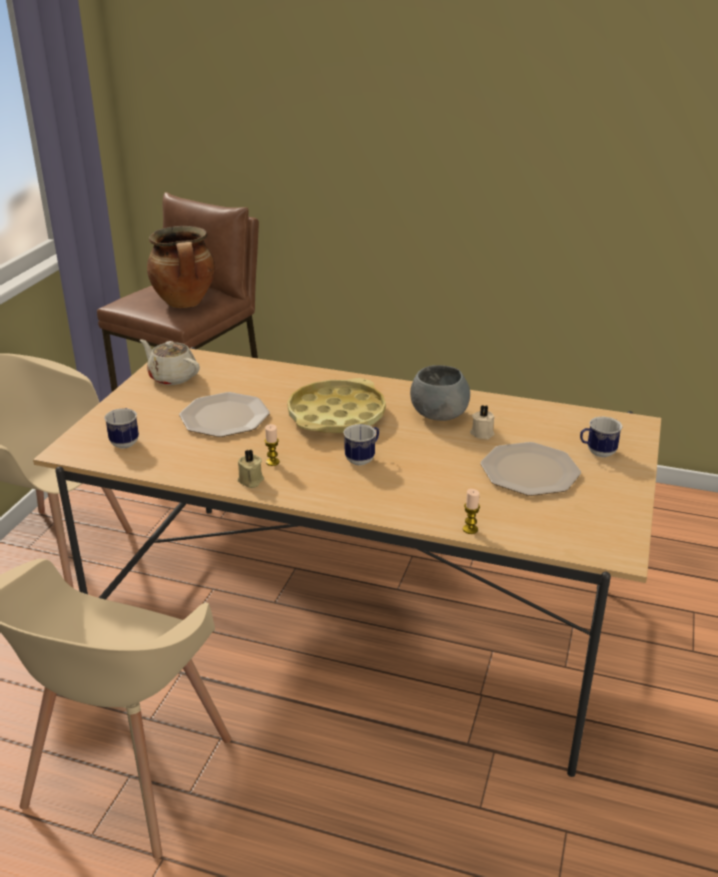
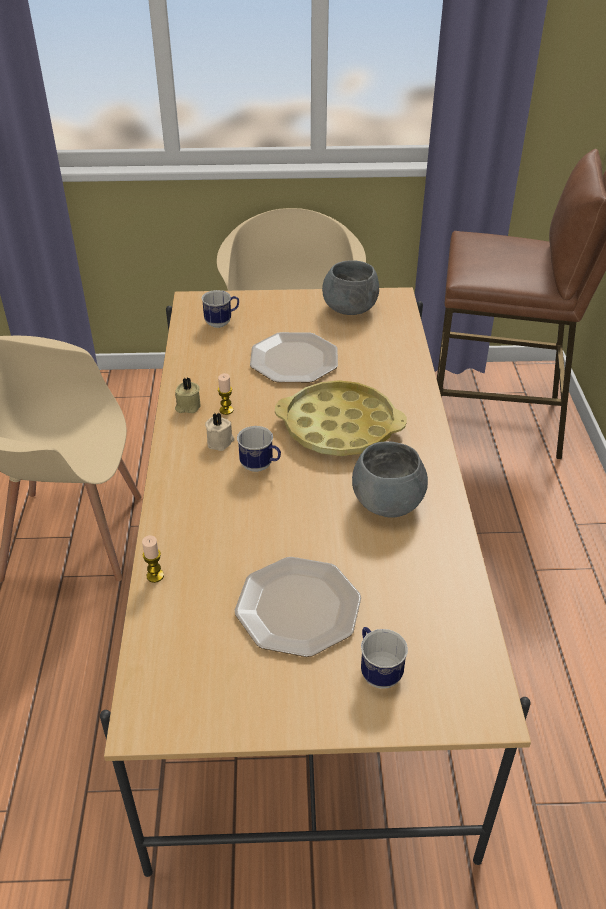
camera: 70 degrees right, 10 degrees up
(172, 377) = (350, 309): beige teapot -> grey bowl
(185, 303) = (503, 267): cooking pot -> none
(482, 433) = (366, 548): beige candle -> beige candle (220, 442)

